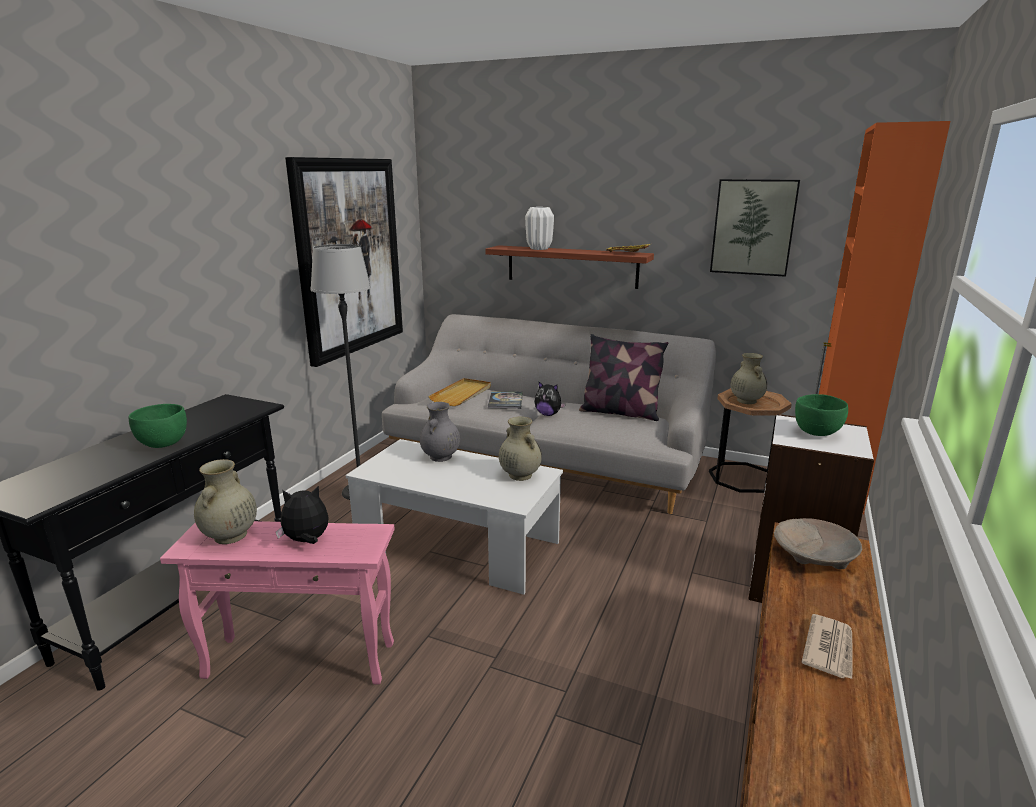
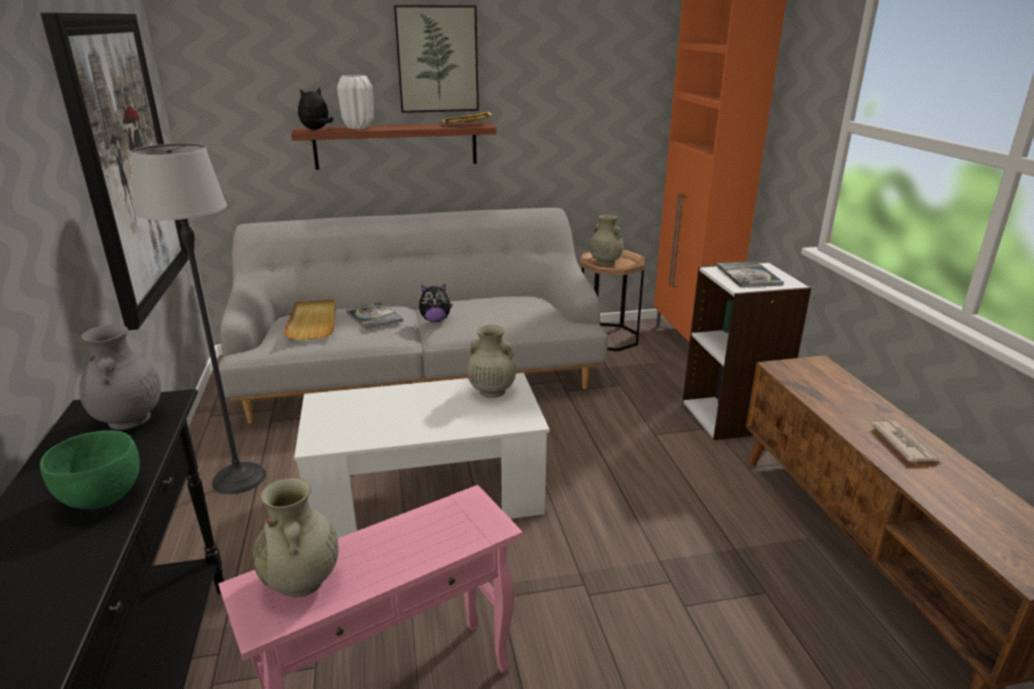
camera: 35 degrees left, 5 degrees up
(307, 541) = (410, 543): plush toy -> plush toy (316, 129)
(440, 457) = (383, 399): grey vase -> grey vase (129, 420)
(620, 412) = (504, 300): pillow -> none
(753, 227) = (586, 87): picture -> picture (437, 59)
(814, 556) = (812, 379): beige bowl -> none
(817, 432) = (748, 275): green bowl -> book

